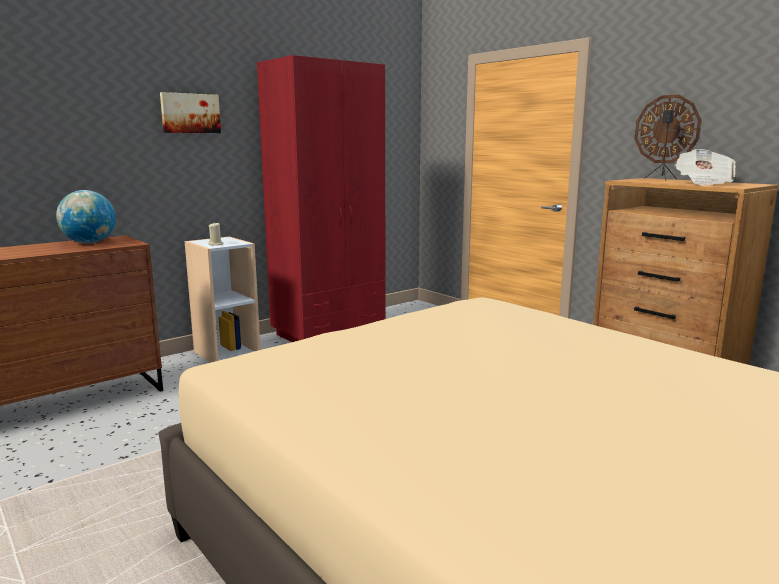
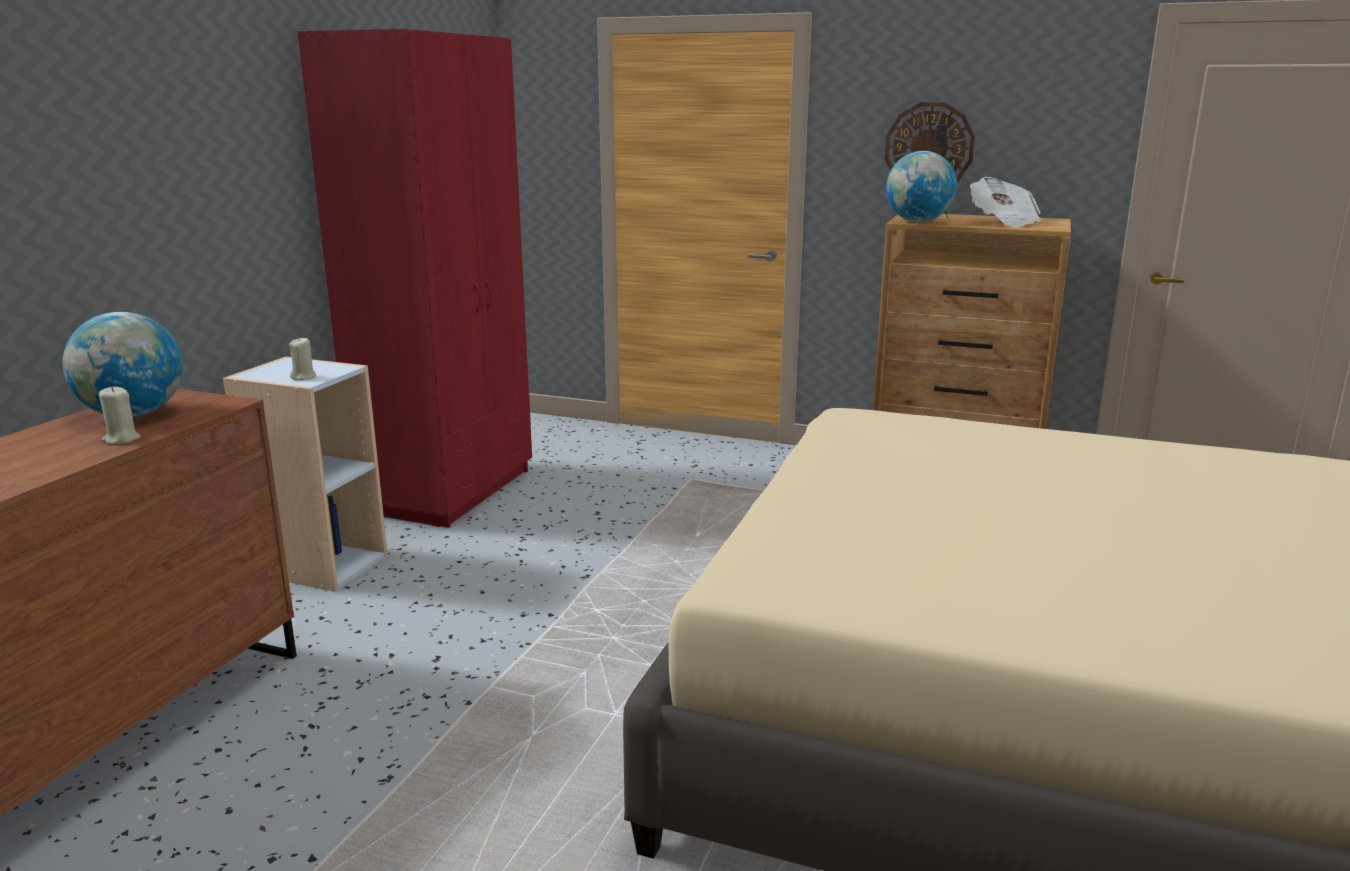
camera: 30 degrees left, 5 degrees up
(61, 250) = (121, 439): none -> beige candle
(190, 113) = (205, 134): picture -> none
(634, 181) = (918, 221): none -> globe

